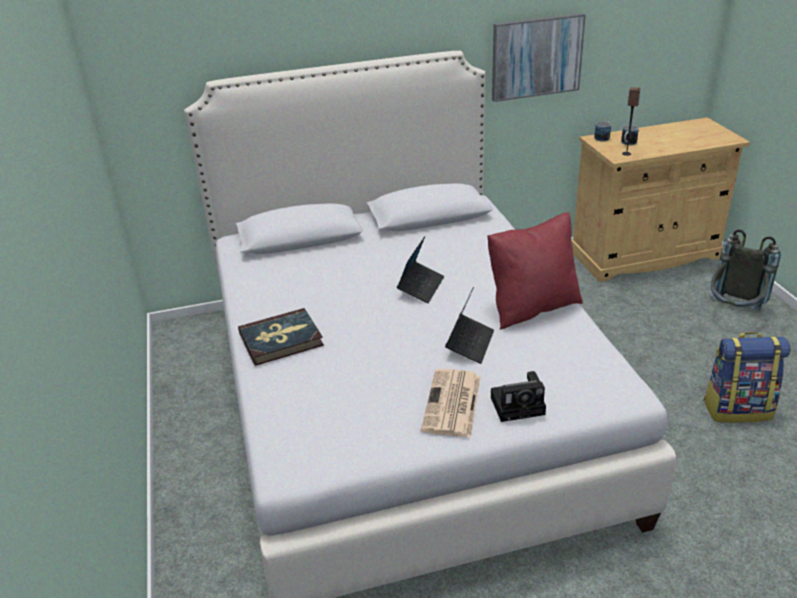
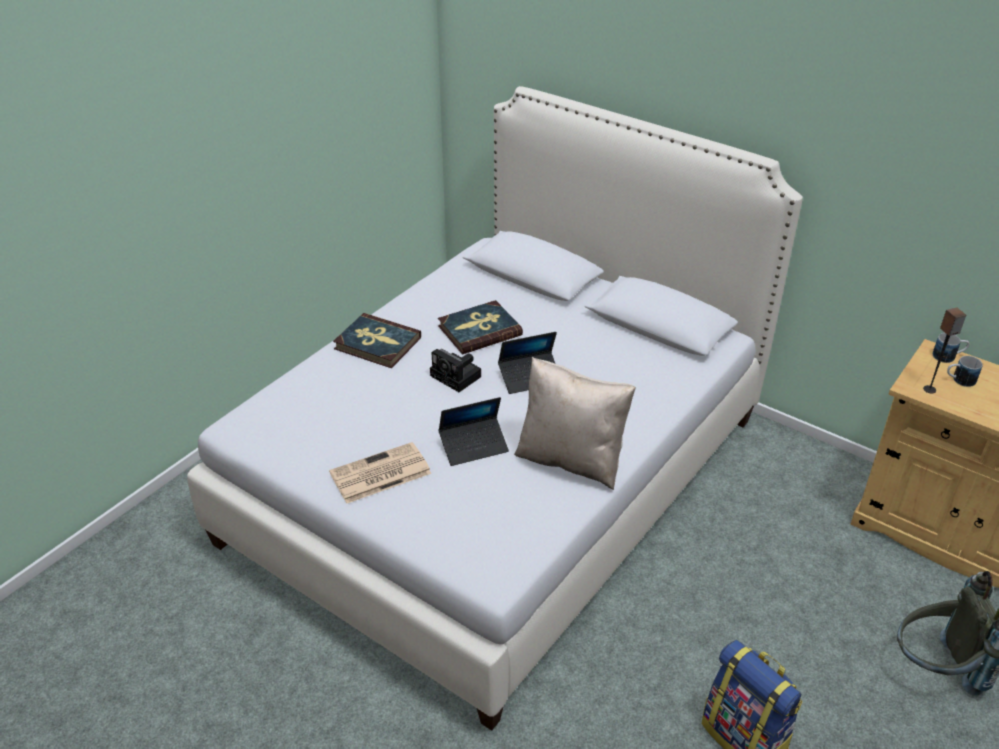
camera: 50 degrees right, 5 degrees up
(335, 285) = (479, 330): none -> book
(519, 405) = (413, 514): camera -> camera (457, 377)
(532, 307) = (571, 459): red pillow -> beige pillow
(536, 57) = (889, 211): picture -> none

